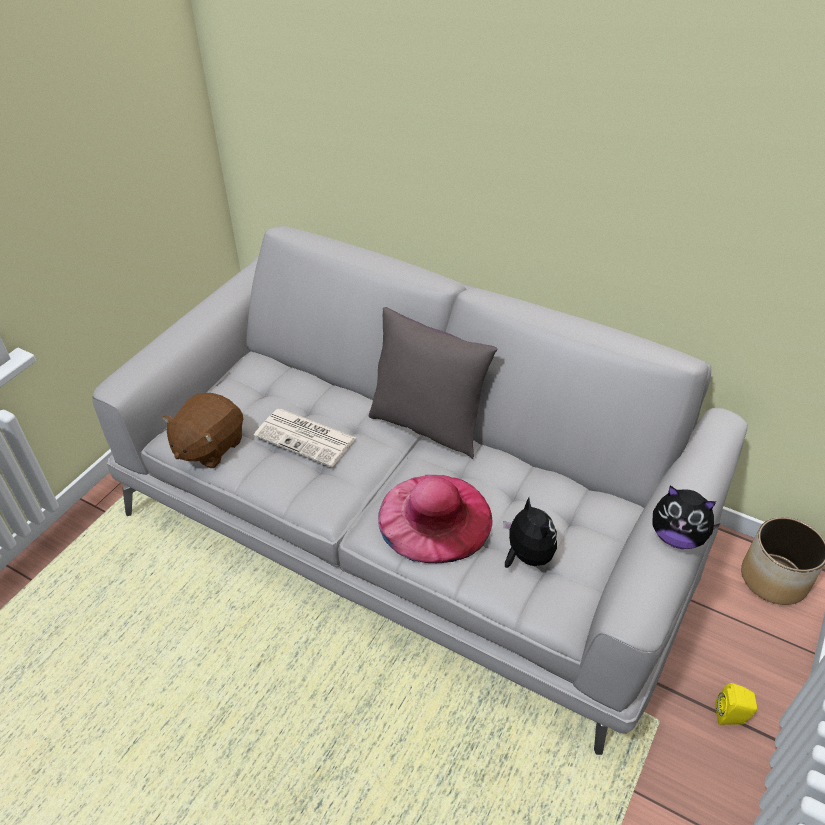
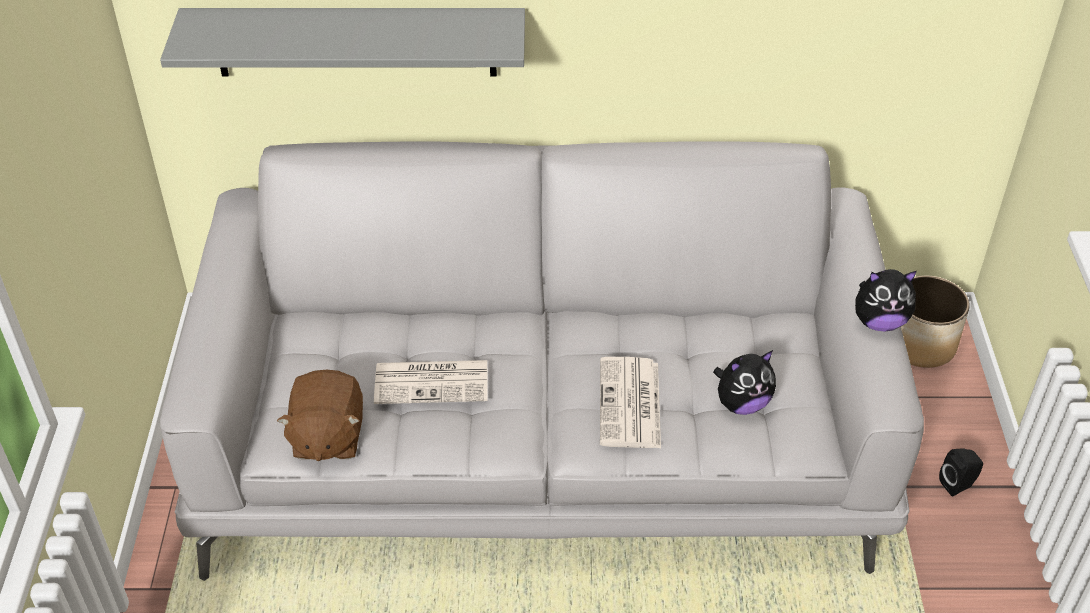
camera: 30 degrees left, 0 degrees up
(357, 161) = (355, 42): none -> grey shelf
(427, 425) = (550, 317): grey pillow -> none
(435, 517) = (630, 405): pink hat -> newspaper
(526, 556) = (741, 403): plush toy -> plush toy turned 120 degrees clockwise
(731, 716) = (958, 485): yellow speaker -> black speaker

